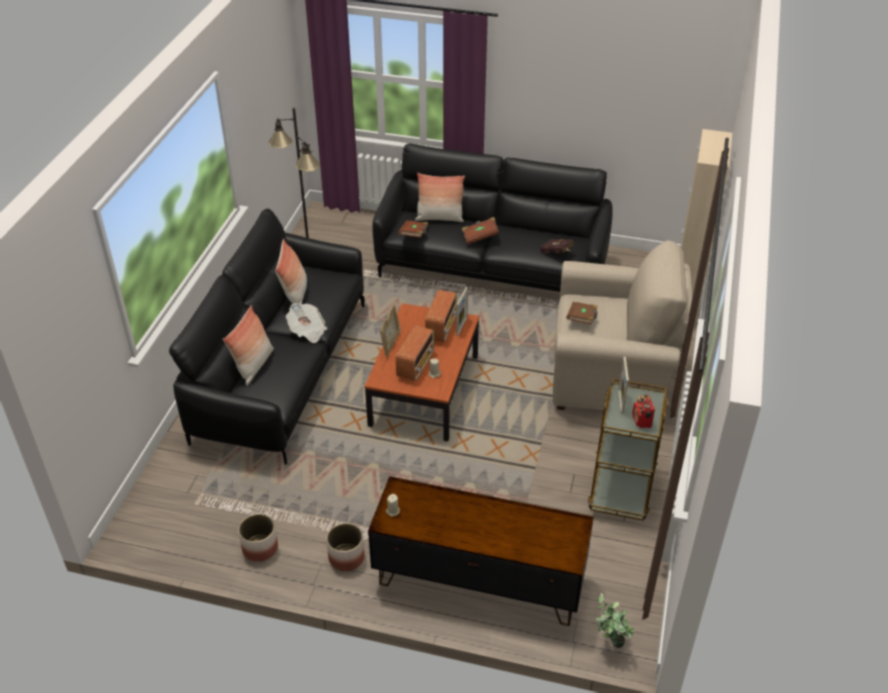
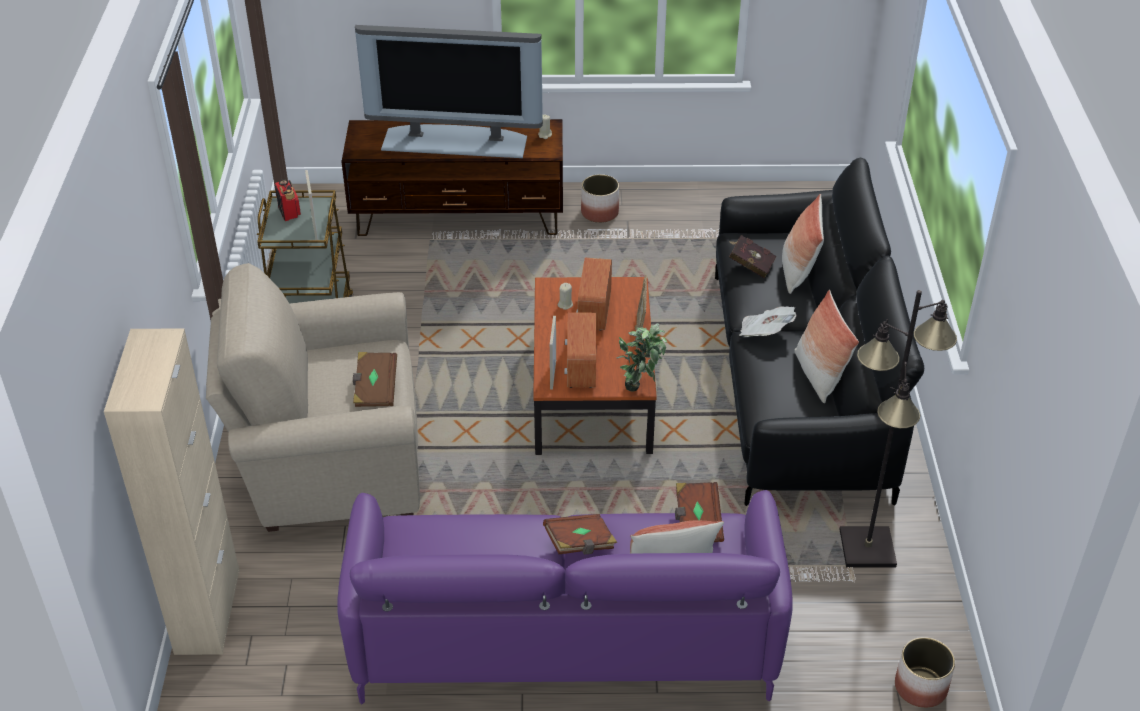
camera: 165 degrees right, 0 degrees up
(259, 548) = (691, 205): planter -> planter (921, 687)
(480, 520) = (455, 141): none -> television
(491, 267) = (564, 634): black sofa -> purple sofa
(557, 253) = (433, 531): red book -> red book (749, 265)
(609, 644) = (323, 194): potted plant -> potted plant (641, 386)

